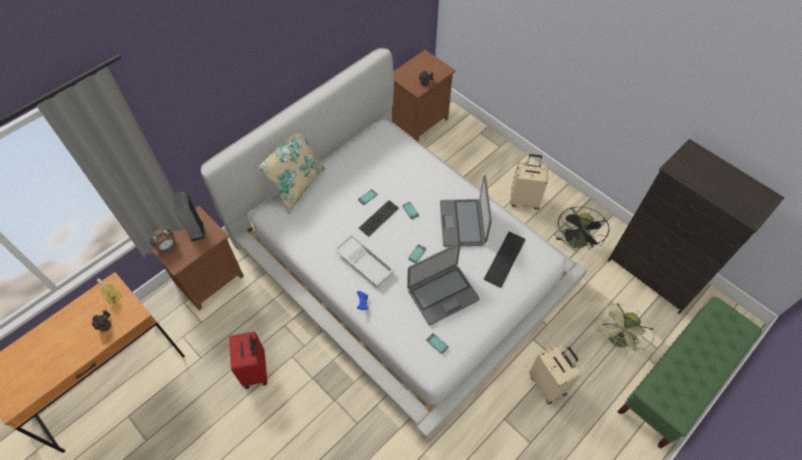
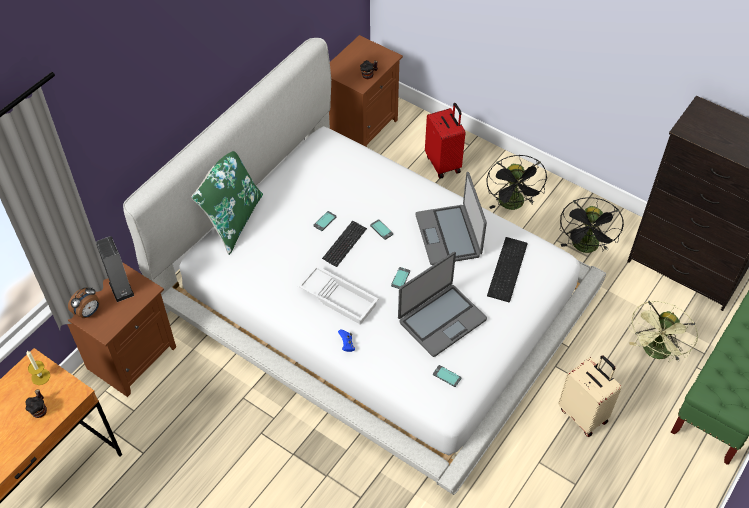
camera: 10 degrees left, 5 degrees down
(256, 371) = (219, 457): red suitcase -> red suitcase (444, 164)
(297, 186) = (233, 220): beige pillow -> green pillow
(524, 200) = (513, 205): beige suitcase -> black fan

